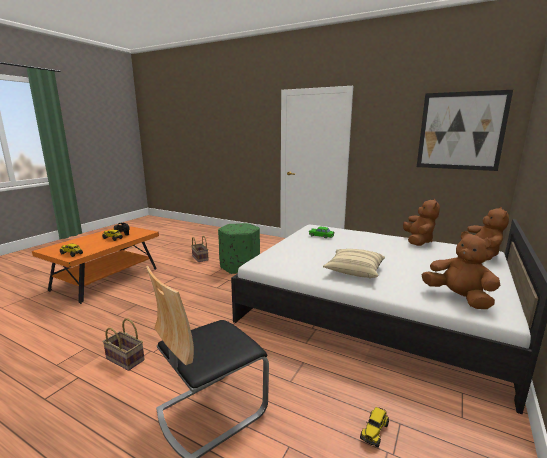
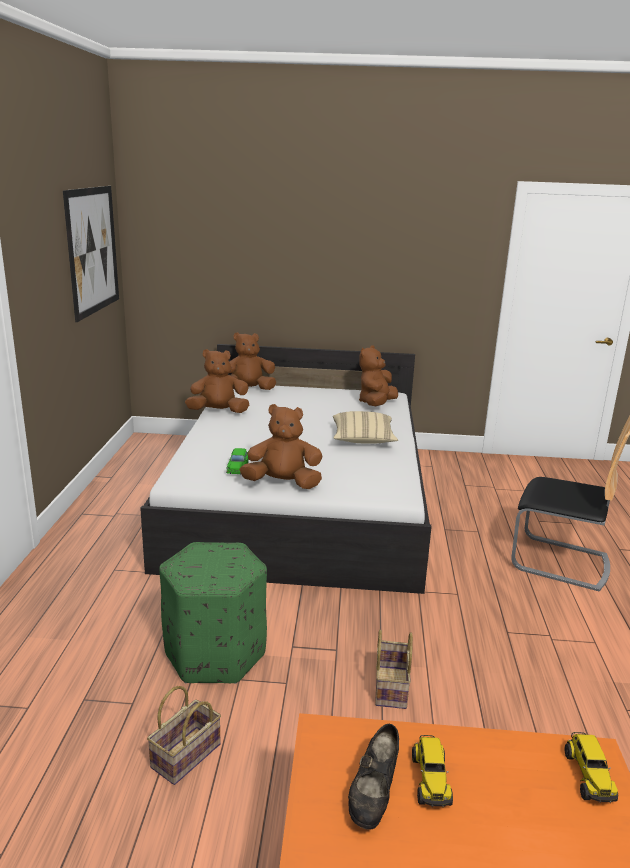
camera: 115 degrees left, 5 degrees up
(126, 359) = (586, 651): basket -> basket (390, 686)
(295, 241) = (283, 483): none -> brown plush toy
(374, 431) = (483, 493): toy truck -> none

